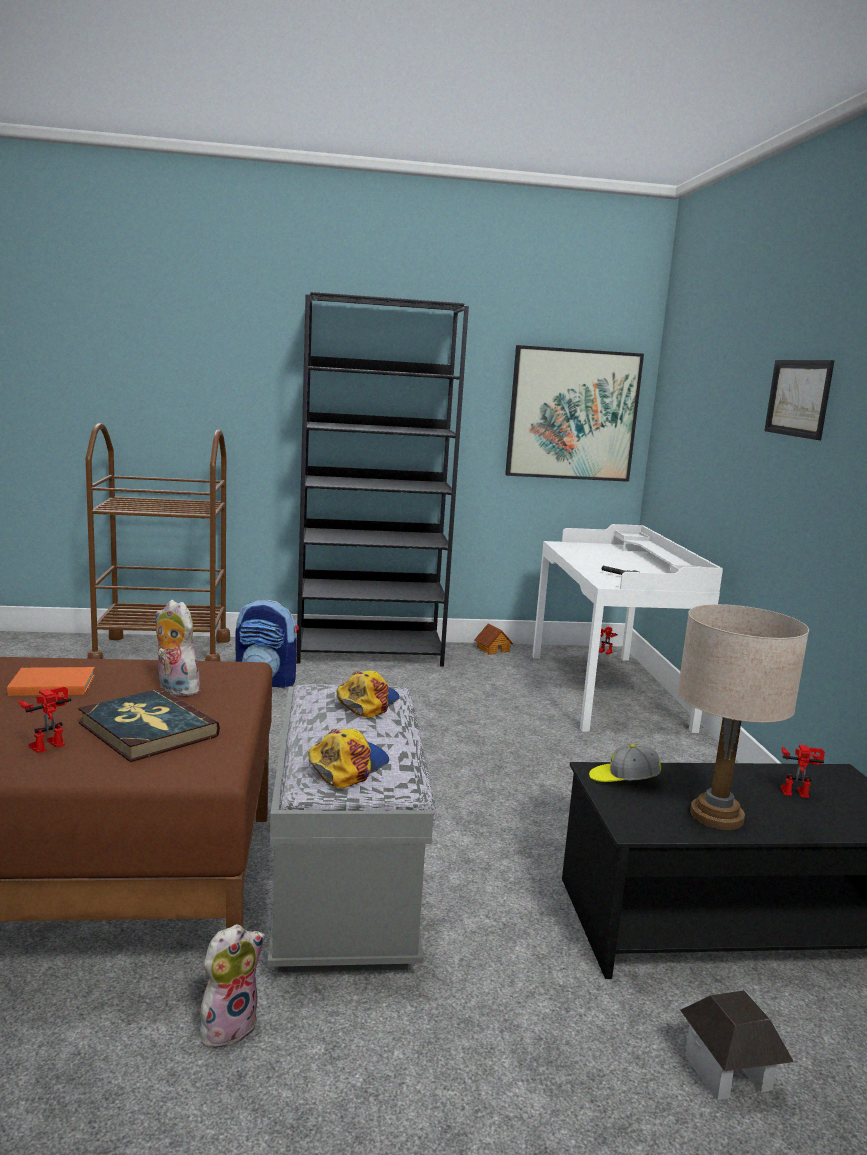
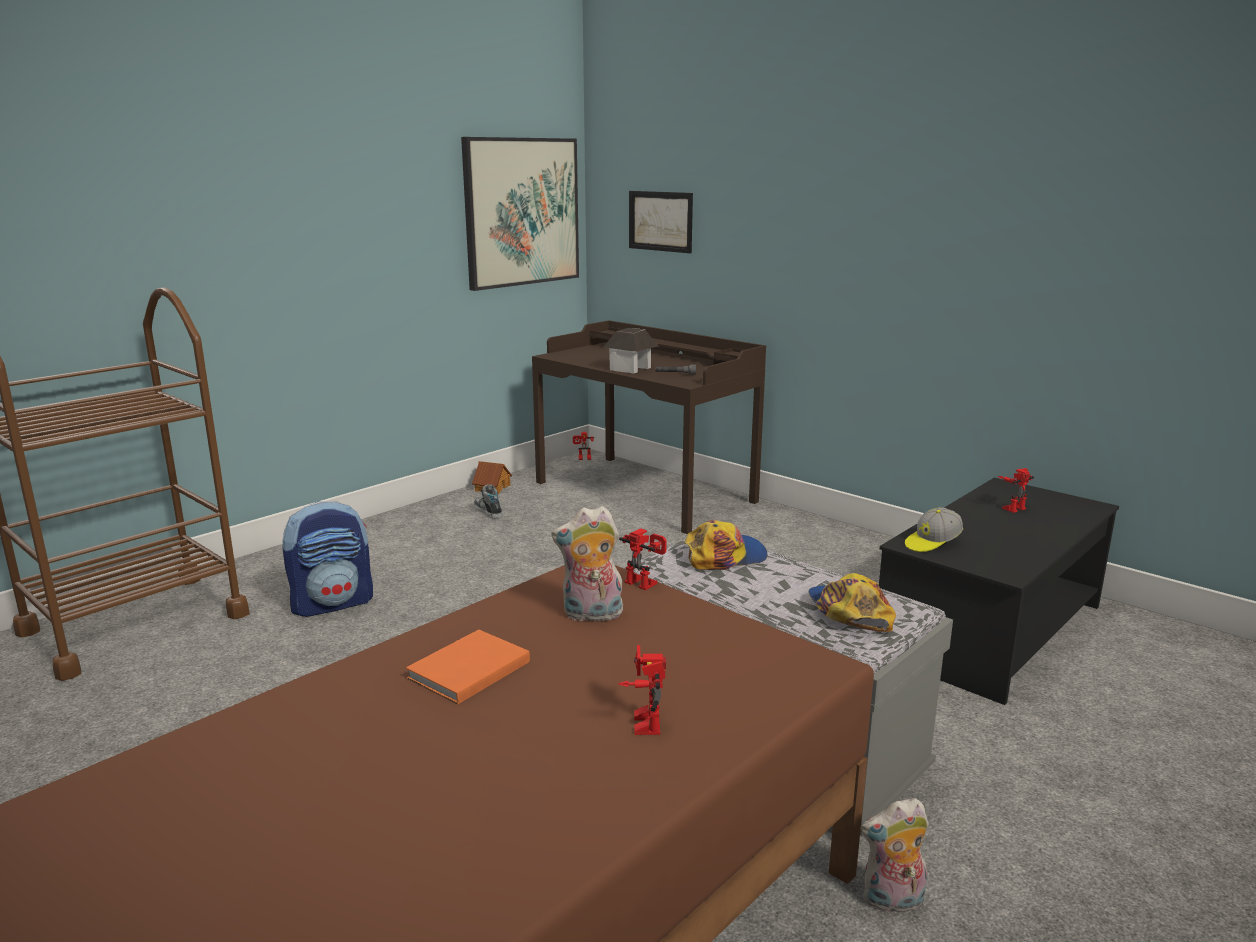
camera: 40 degrees left, 5 degrees up
(147, 730) = (680, 661): book -> none
(228, 1026) = (892, 902): plush toy -> plush toy turned 105 degrees counterclockwise
(251, 687) = (645, 582): none -> toy robot
(367, 702) = (725, 556): cap -> cap turned 90 degrees clockwise
(370, 652) = (384, 532): black bookcase -> none
(460, 663) = (488, 511): none -> shoe
(608, 690) = (645, 491): white desk -> brown desk
(717, 816) = (1020, 543): beige table lamp -> none
(728, 1072) = (1136, 718): toy house -> toy house (630, 369)
(798, 398) = (843, 177): picture -> picture (660, 221)

